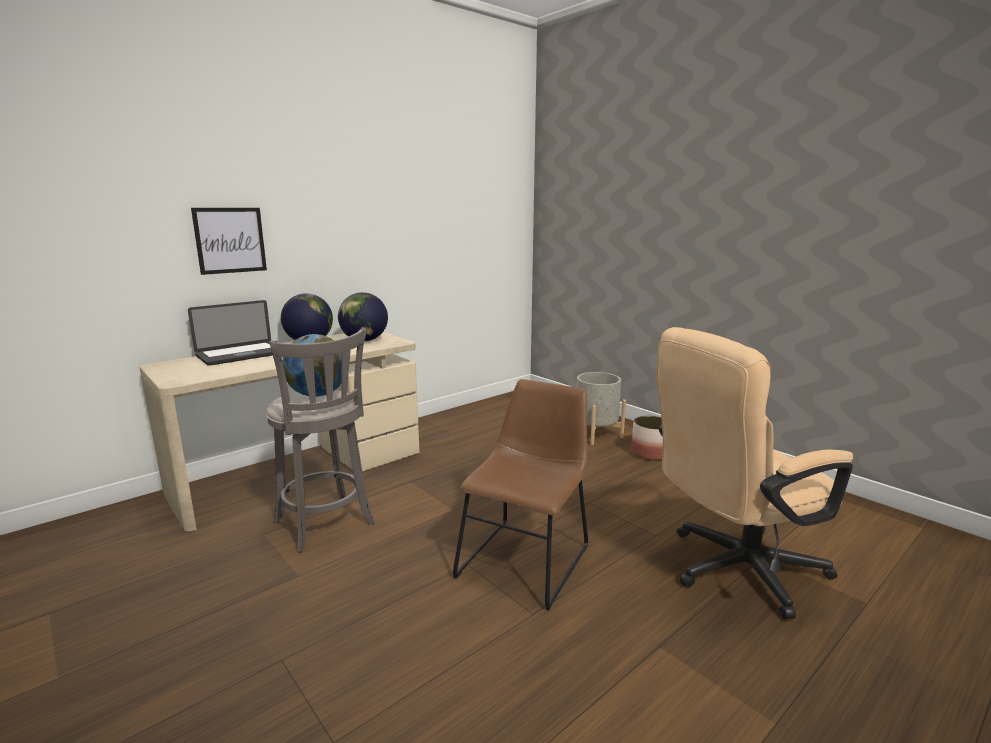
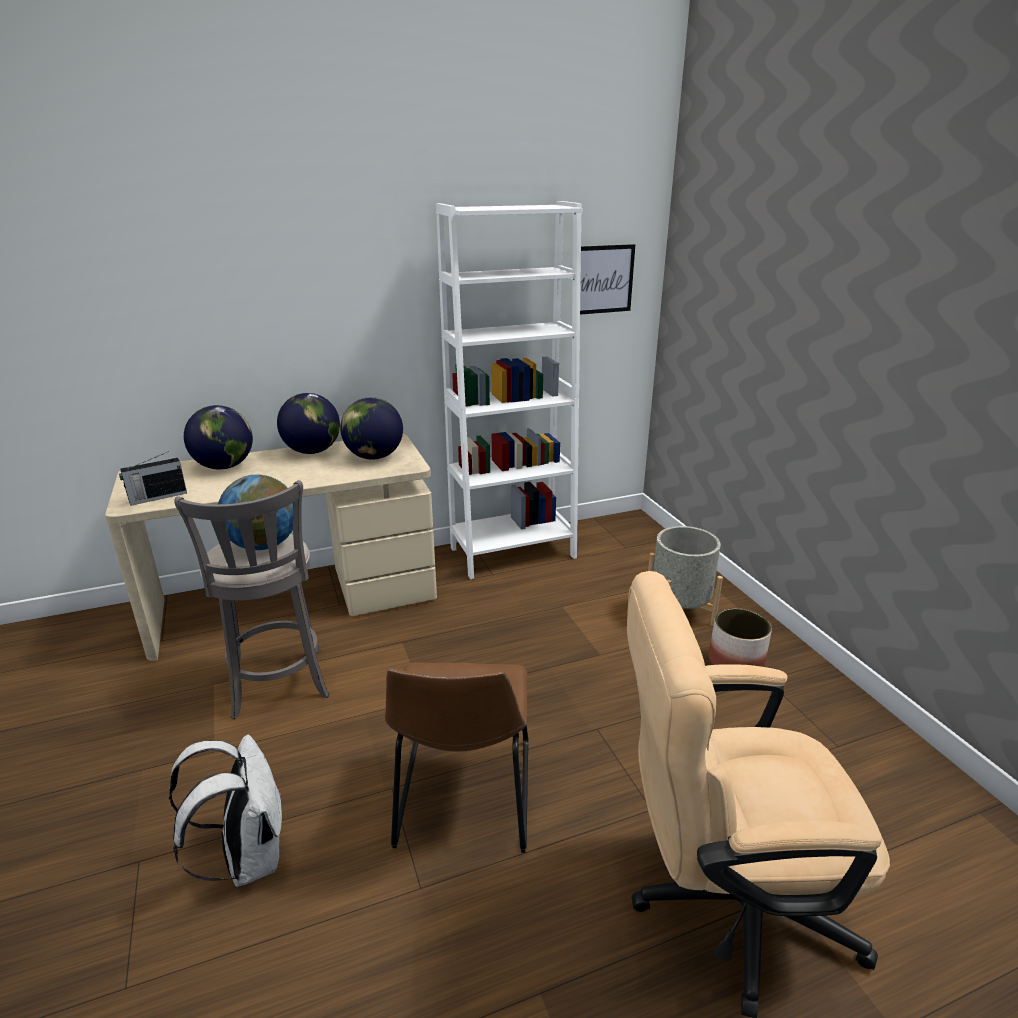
camera: 20 degrees right, 10 degrees up
(198, 374) = (157, 497): none -> radio
(230, 240) = (217, 327): picture -> picture (603, 279)
(241, 355) = (225, 466): laptop -> globe
(380, 632) = (247, 857): none -> white backpack
(457, 420) = (512, 552): none -> white bookcase
(526, 558) = (464, 798): brown chair -> brown chair turned 135 degrees clockwise

